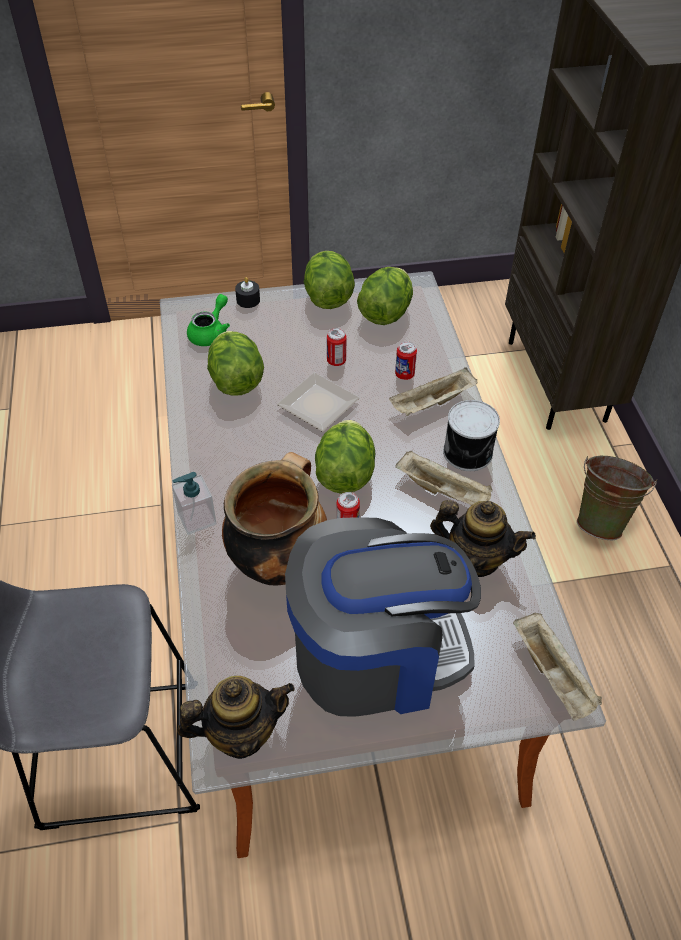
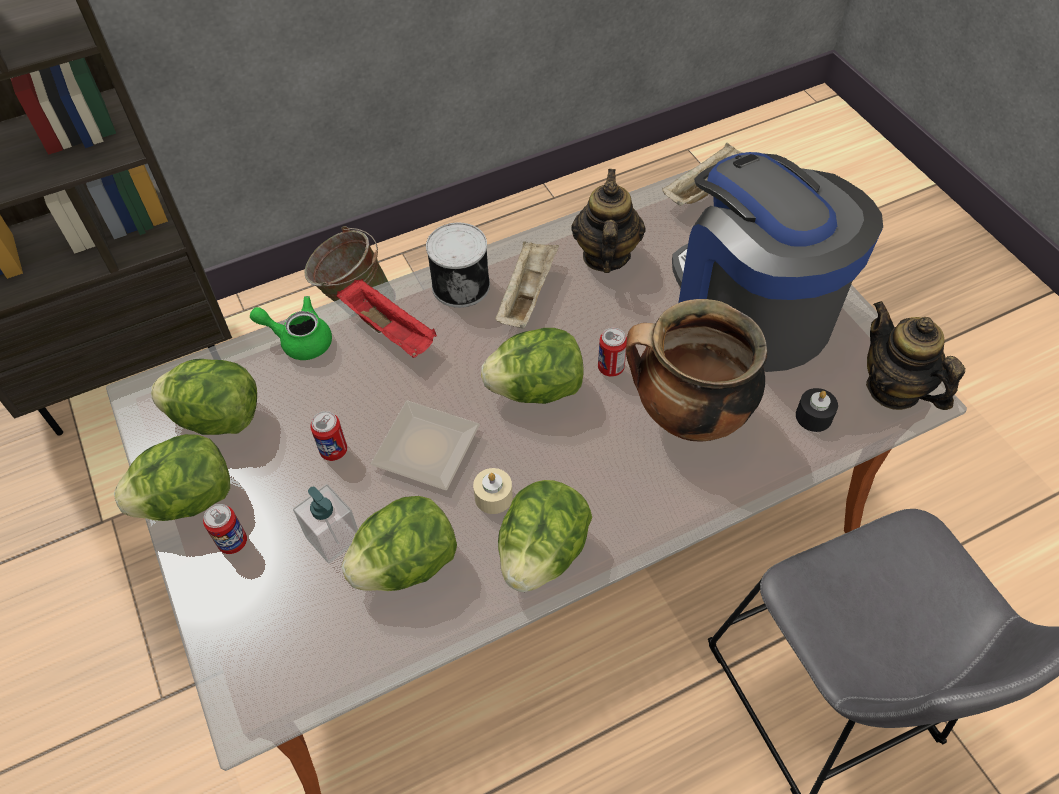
camera: 105 degrees left, 5 degrees up
(196, 519) = (667, 522): soap dispenser -> soap dispenser (333, 538)
(209, 445) = (543, 552): none -> lettuce
(210, 333) = (304, 641): green teapot -> green teapot (299, 340)
(248, 300) = (209, 613): black candle -> black candle (813, 416)
(263, 430) = (493, 497): none -> beige candle
(404, 374) = (343, 369): can -> can (233, 542)
(432, 404) = (390, 331): beige tray -> red tray

